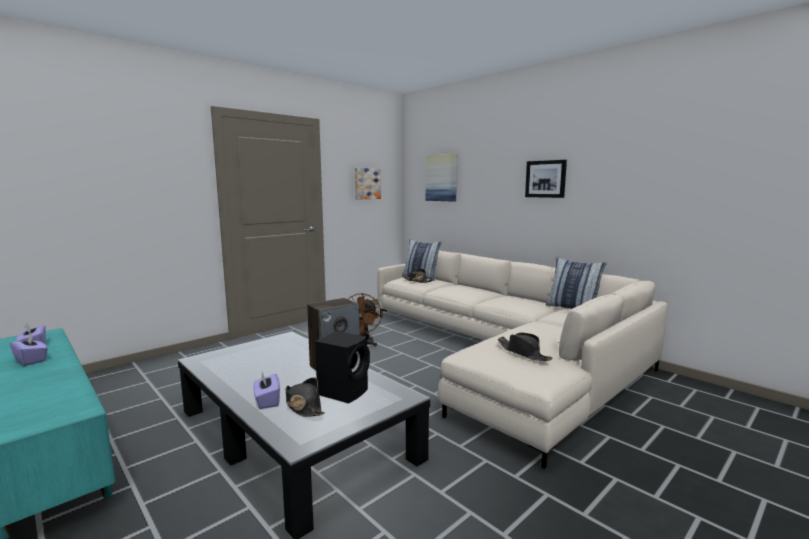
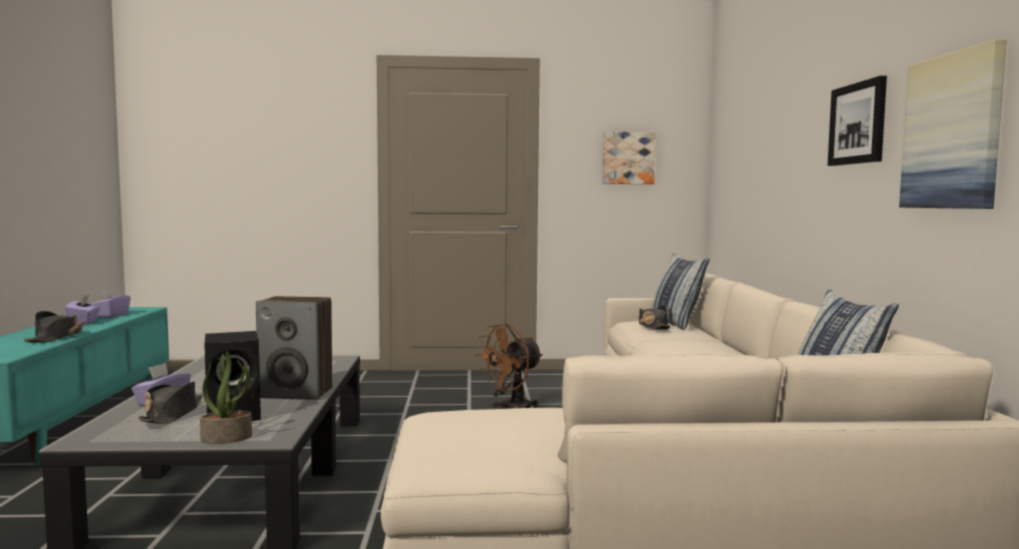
camera: 40 degrees right, 5 degrees down
(383, 406) = (227, 438): none -> potted plant
(441, 178) = (743, 142): picture -> picture (952, 131)
(523, 353) = (505, 430): black hat -> black hat (56, 337)

